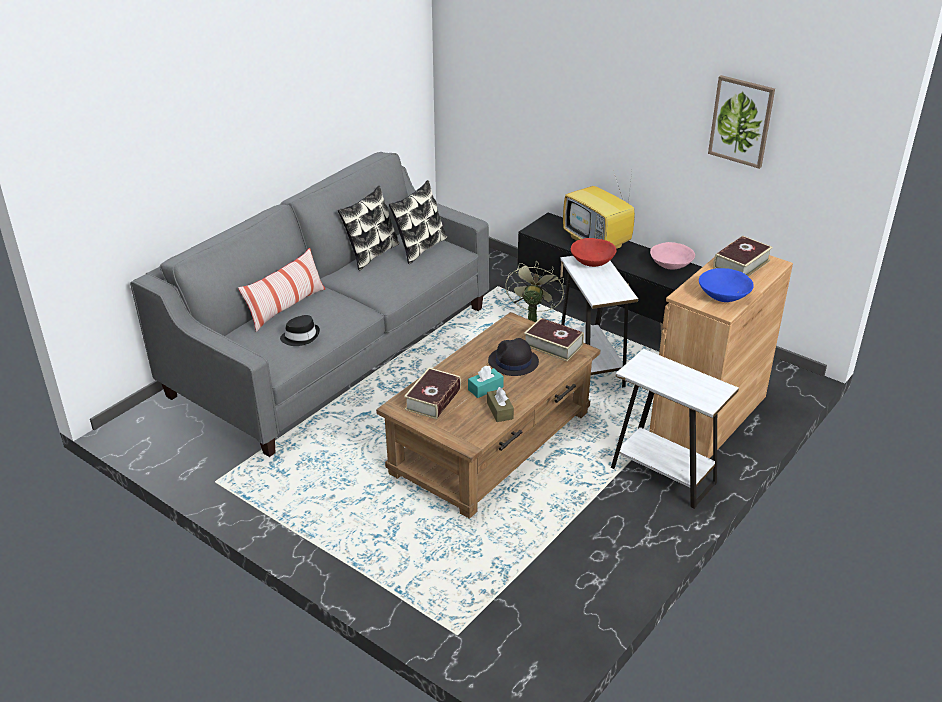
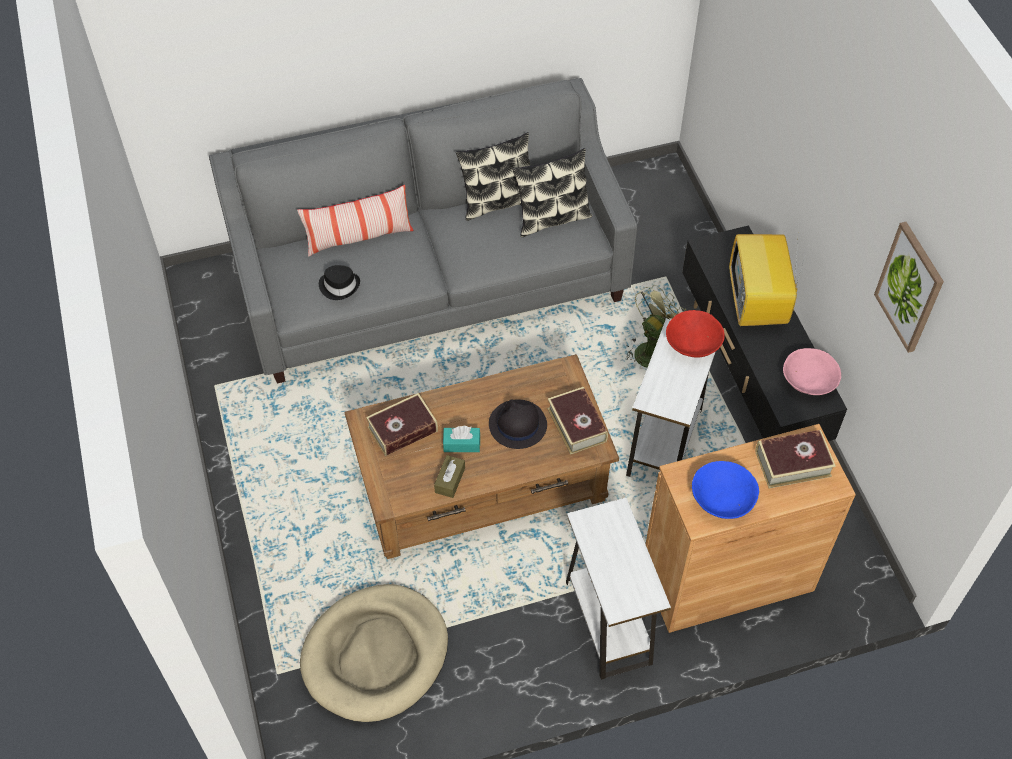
camera: 35 degrees right, 20 degrees up
(522, 580) = (376, 655): none -> beige dog bed

